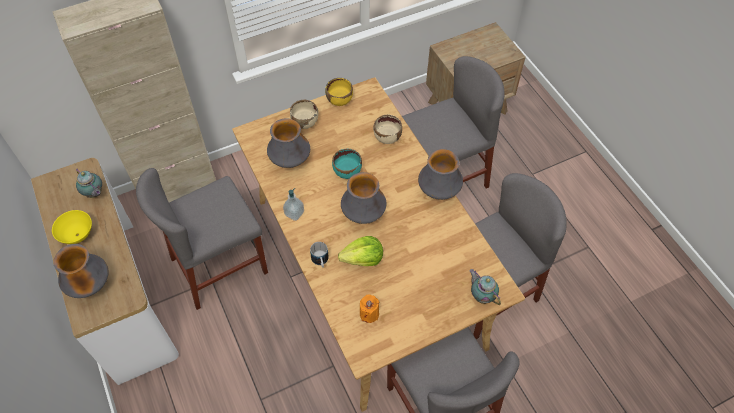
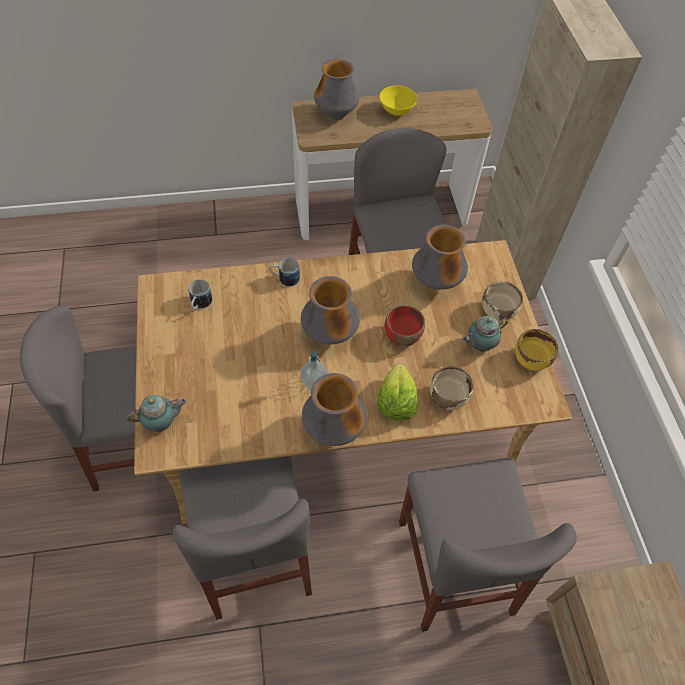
camera: 105 degrees right, 0 degrees up
(94, 194) = (443, 126): teapot -> teapot (479, 345)
(294, 213) = (358, 270): soap dispenser -> soap dispenser (314, 381)
(347, 172) = (402, 335): turquoise bowl -> red bowl
(363, 259) = (269, 317): lettuce -> lettuce (396, 402)
(369, 314) = (200, 304): orange candle -> mug

